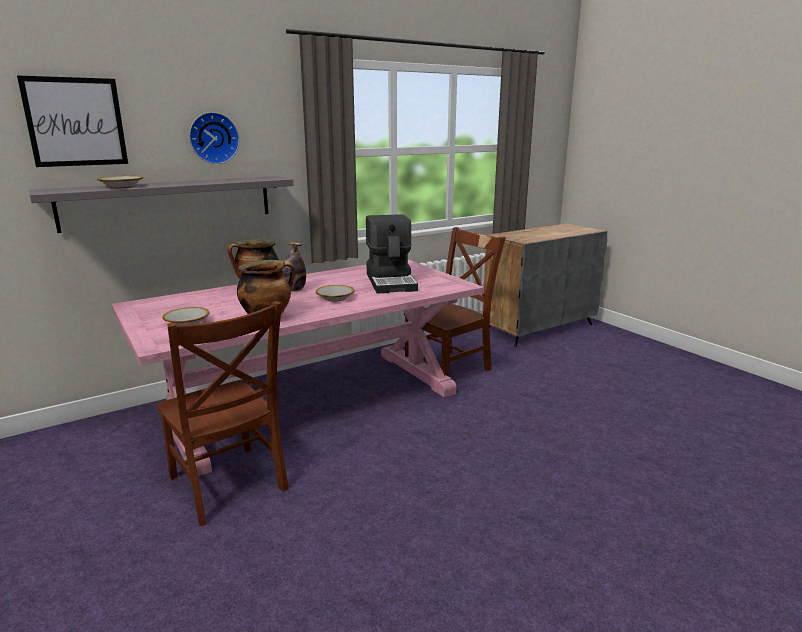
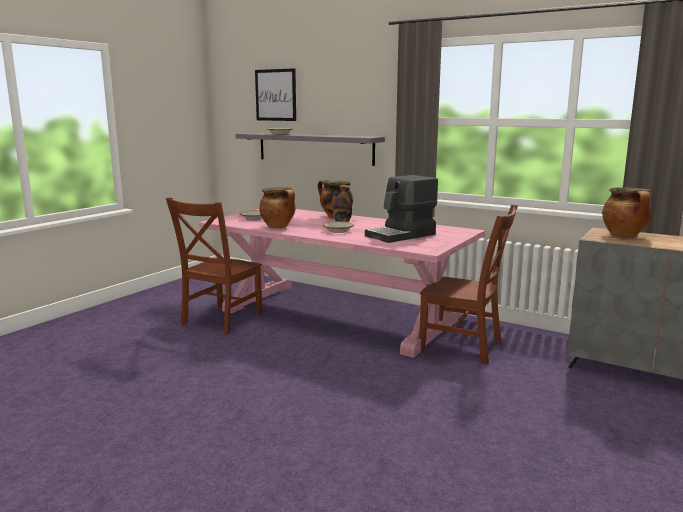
camera: 65 degrees right, 5 degrees down
(213, 138) = (343, 106): wall clock -> none
(523, 235) = (624, 236): none -> cooking pot

